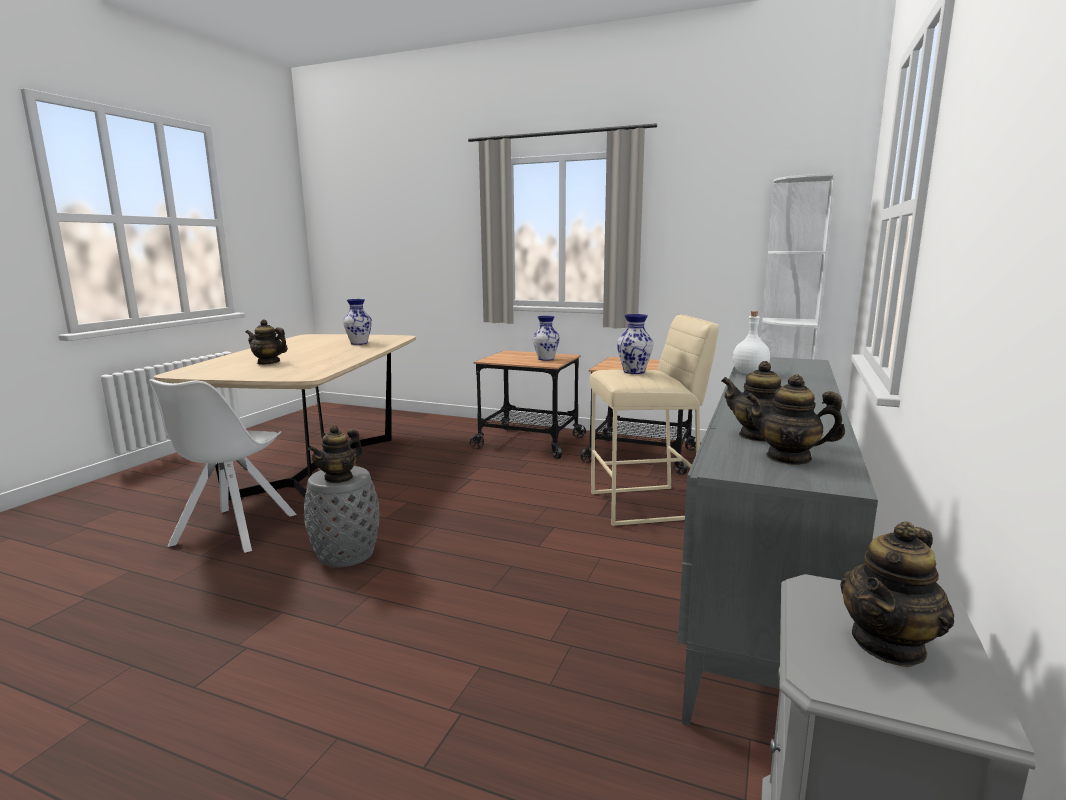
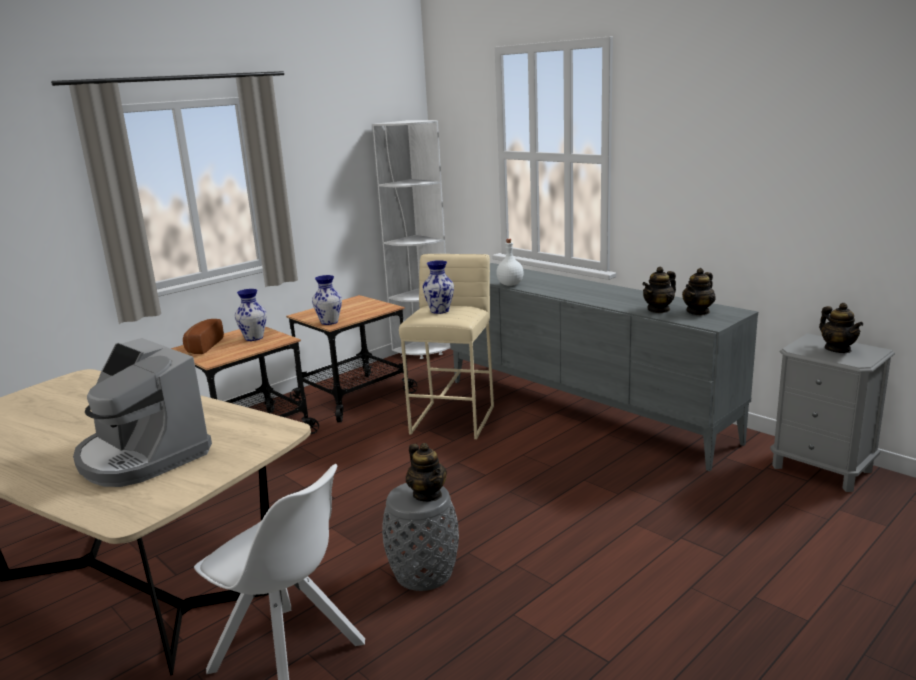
camera: 65 degrees left, 5 degrees up
(268, 362) = (141, 456): teapot -> coffee machine
(358, 343) = (84, 401): vase -> vase (329, 322)
(515, 354) = (202, 346): none -> bread

